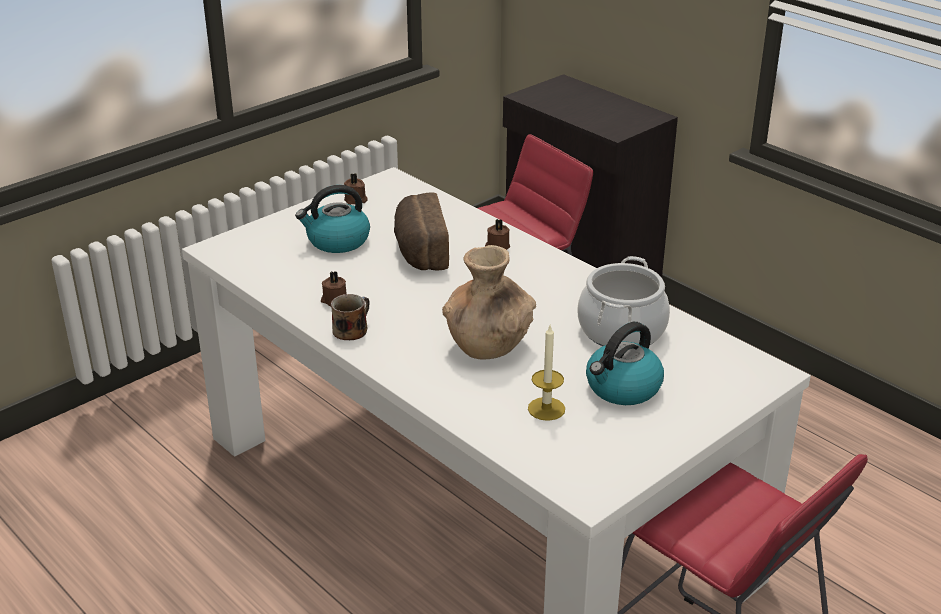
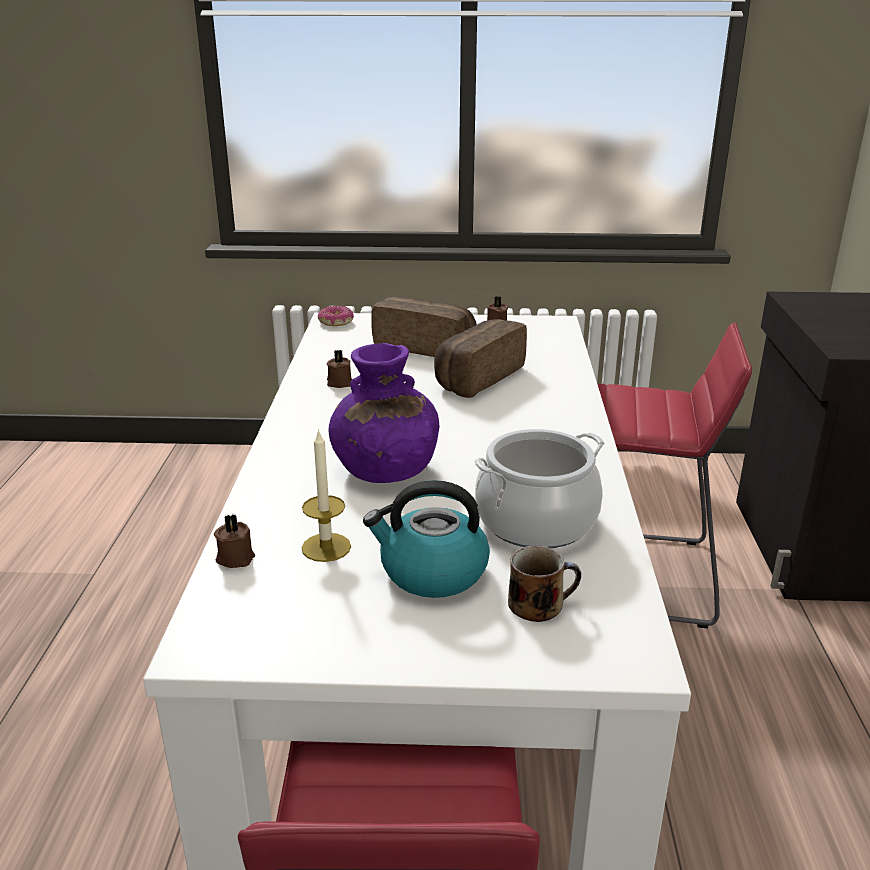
camera: 45 degrees right, 5 degrees down
(222, 250) = (336, 322): none -> donut
(337, 241) = (425, 347): kettle -> bread
(351, 329) = (308, 407): mug -> mug (539, 603)
(488, 346) = (385, 470): brown vase -> purple vase
(497, 247) = (551, 401): brown candle -> brown candle (235, 557)

